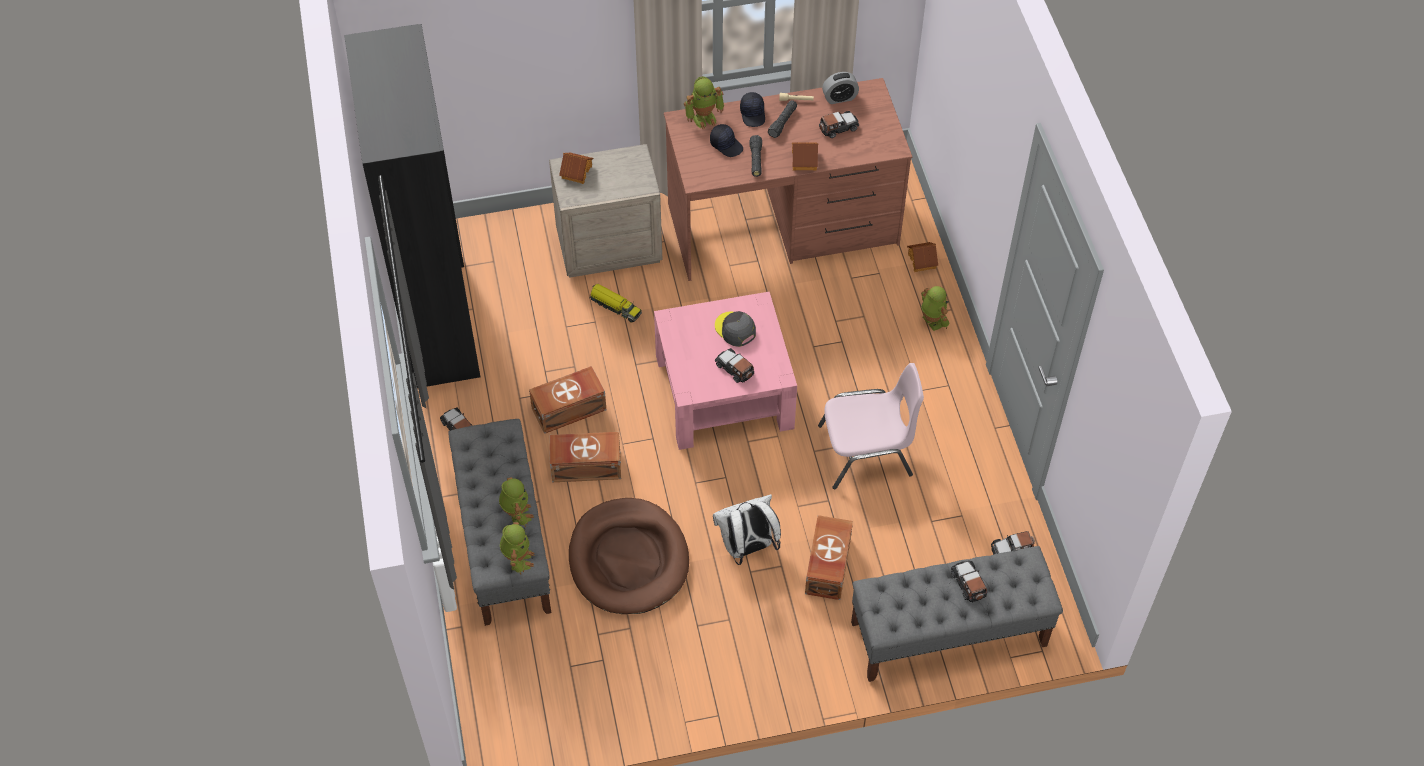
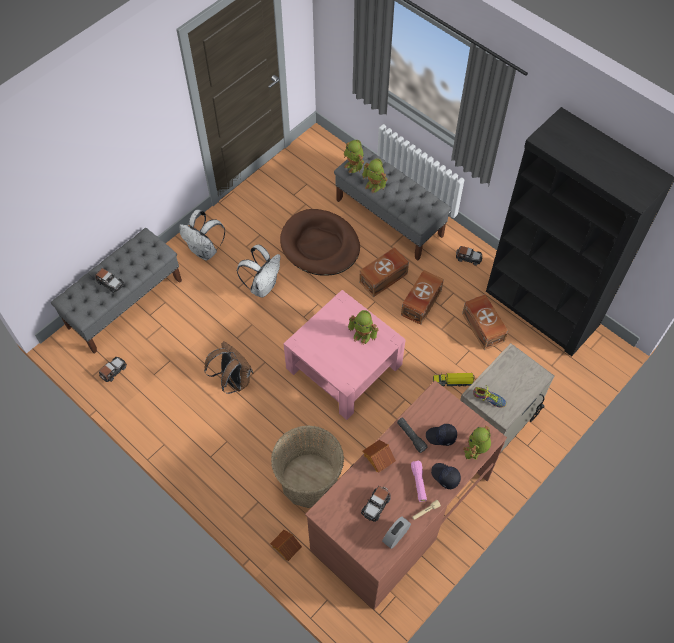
camera: 145 degrees right, 5 degrees up
(576, 172) = (528, 377): toy house -> none
(637, 175) = (489, 400): none -> shoe
(735, 329) = (347, 356): grey cap -> none
(735, 368) = (327, 331): toy car -> none
(782, 122) = (418, 483): black flashlight -> pink flashlight
(790, 647) = (205, 251): none -> white backpack
(826, 567) = (213, 301): brown storage box -> brown storage box (483, 326)
(854, 304) = (309, 480): none -> basket
(867, 452) = (233, 380): pink chair -> brown backpack
(932, 321) = (249, 499): toy robot -> toy robot (363, 334)

